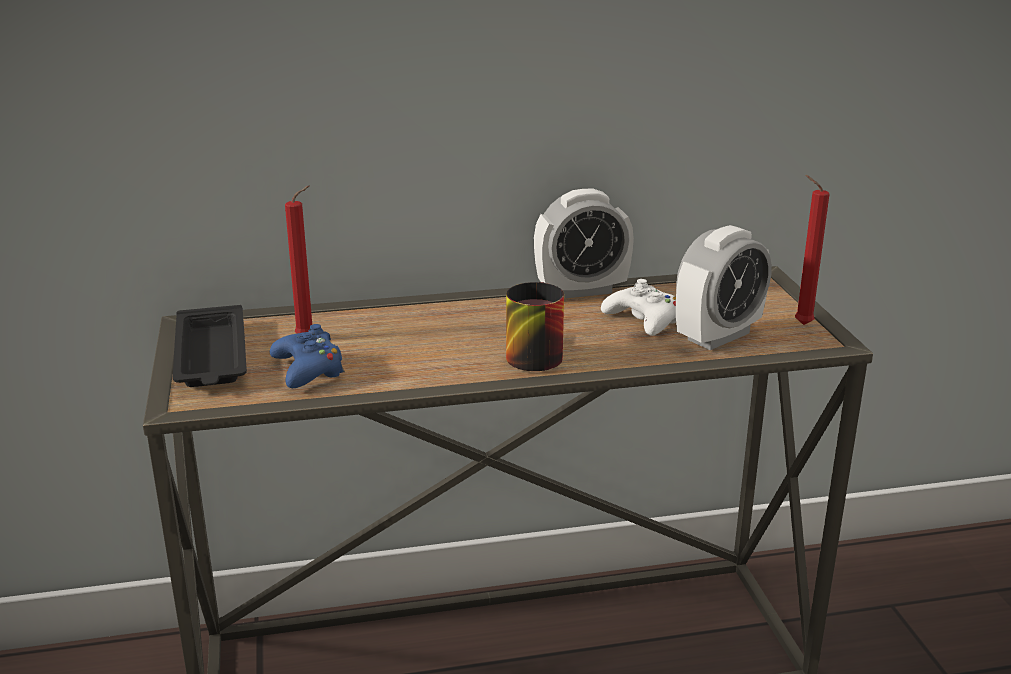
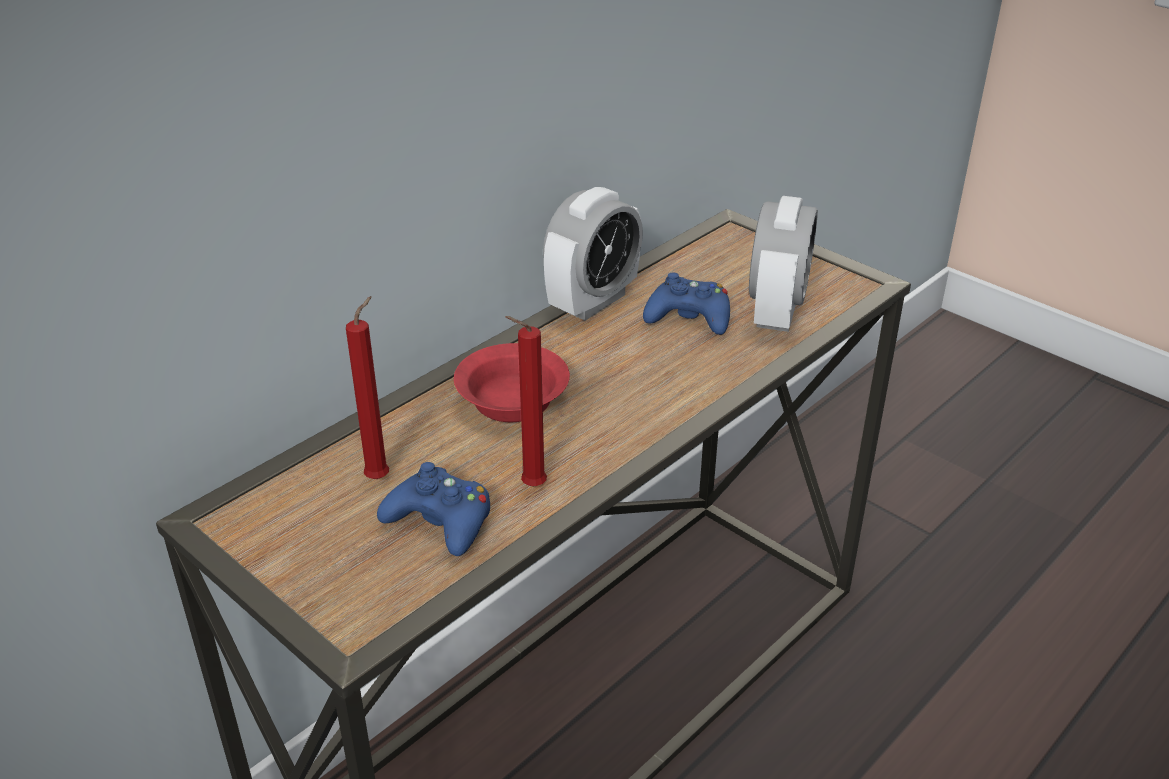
camera: 35 degrees left, 10 degrees up
(211, 356) = (302, 553): black tray -> none
(446, 328) = (515, 403): none -> red bowl
(530, 352) = (638, 400): mug -> none
(644, 320) = (689, 317): white game controller -> blue game controller
(800, 324) = (824, 272): red candle -> red candle (529, 486)

